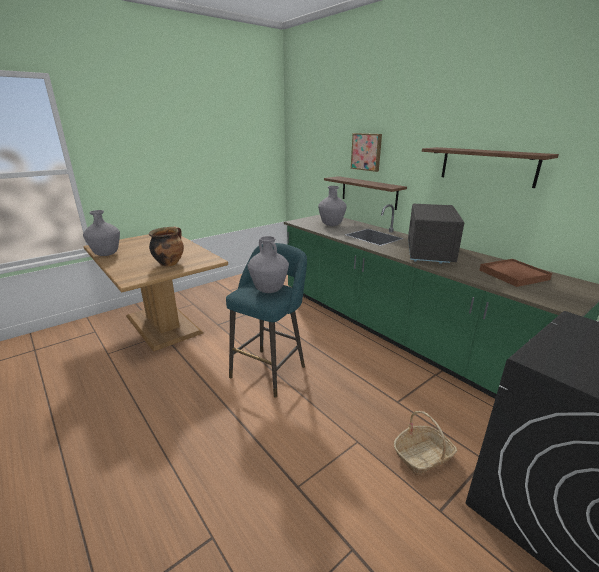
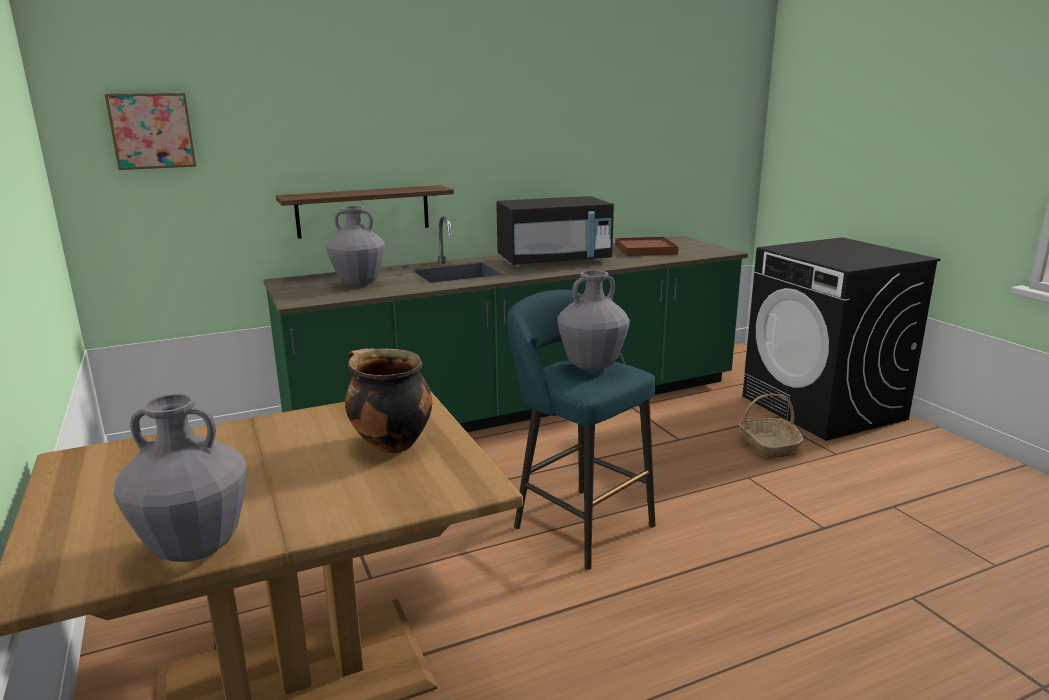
camera: 75 degrees left, 5 degrees down
(366, 152) = (345, 138): picture -> picture (152, 130)
(429, 252) = (554, 261): black microwave -> black microwave turned 135 degrees clockwise
(487, 166) = (551, 137): shelf -> none

